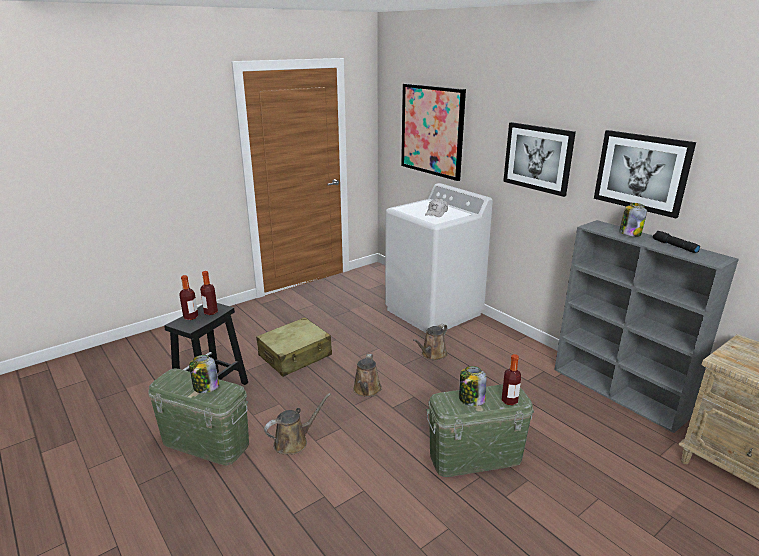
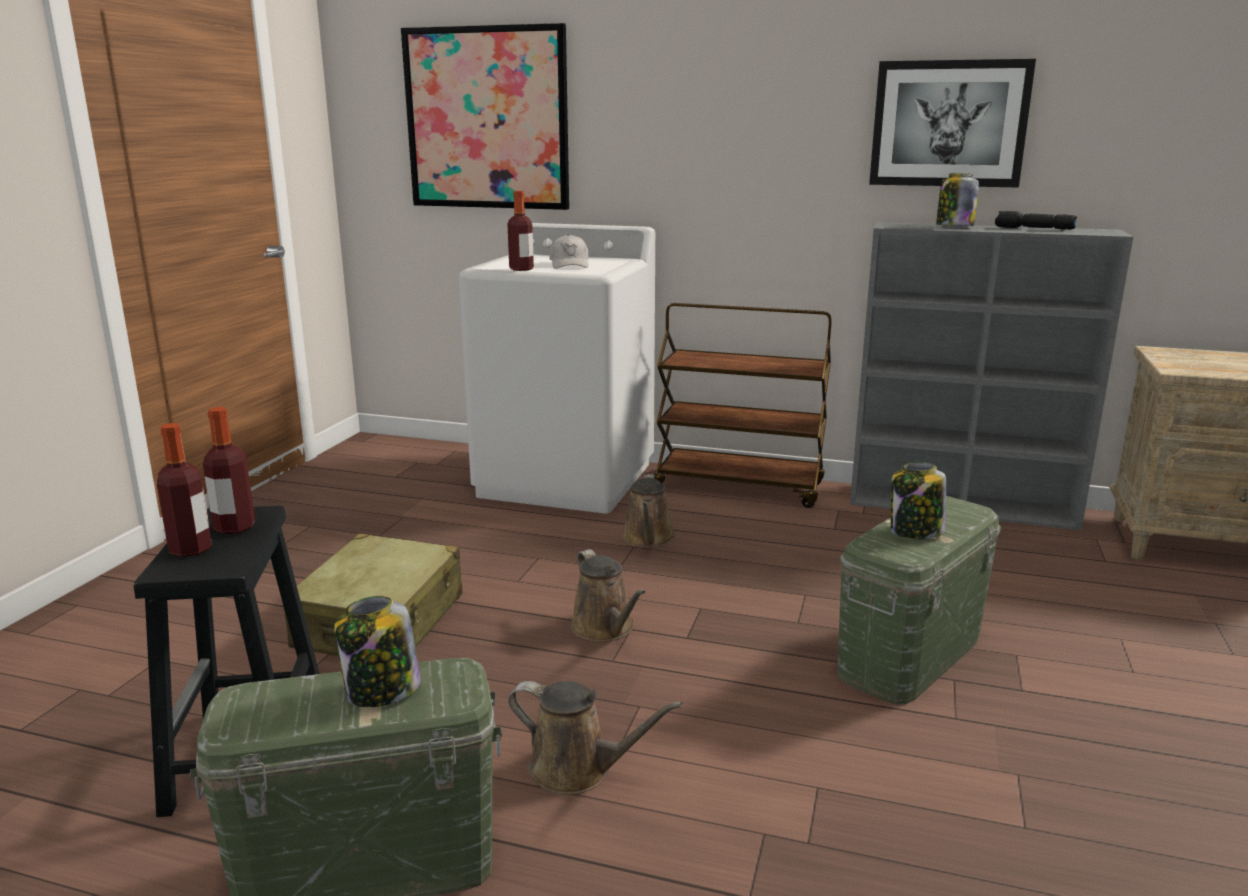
camera: 35 degrees left, 5 degrees down
(294, 442) = (578, 769): brown watering can -> brown watering can turned 90 degrees clockwise
(509, 341) = (739, 487): none -> brown cart
(509, 401) = (965, 516): bottle -> bottle (521, 269)
(538, 158) = (745, 133): picture -> none

